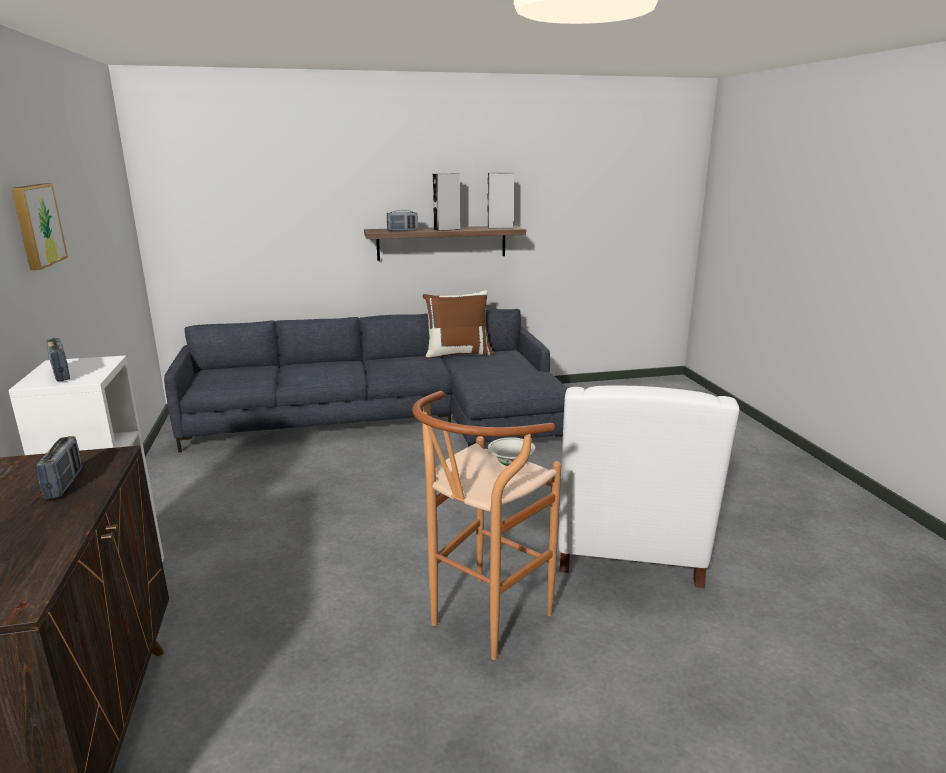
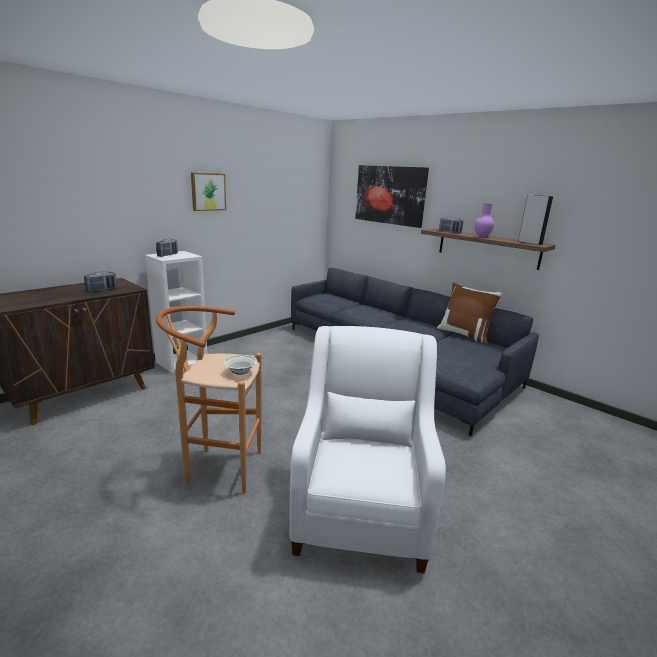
camera: 55 degrees right, 0 degrees up
(274, 190) = (390, 195): none -> picture
(446, 229) = (482, 236): grey speaker -> purple vase
(628, 546) = (361, 507): white armchair -> white armchair turned 120 degrees clockwise

